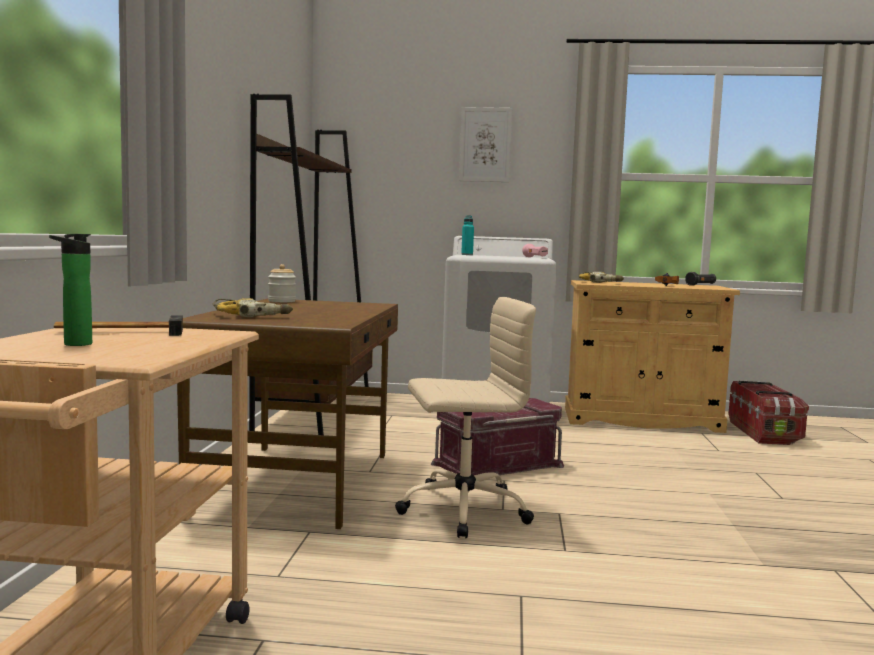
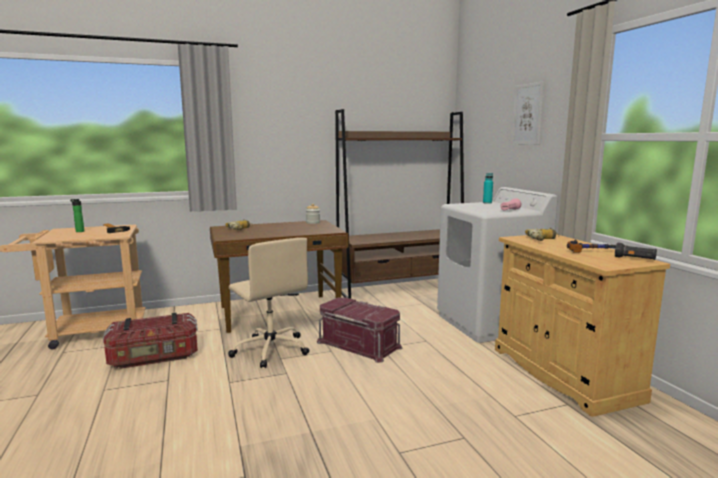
camera: 65 degrees right, 5 degrees up
(764, 432) = (635, 439): storage box -> storage box (154, 357)

